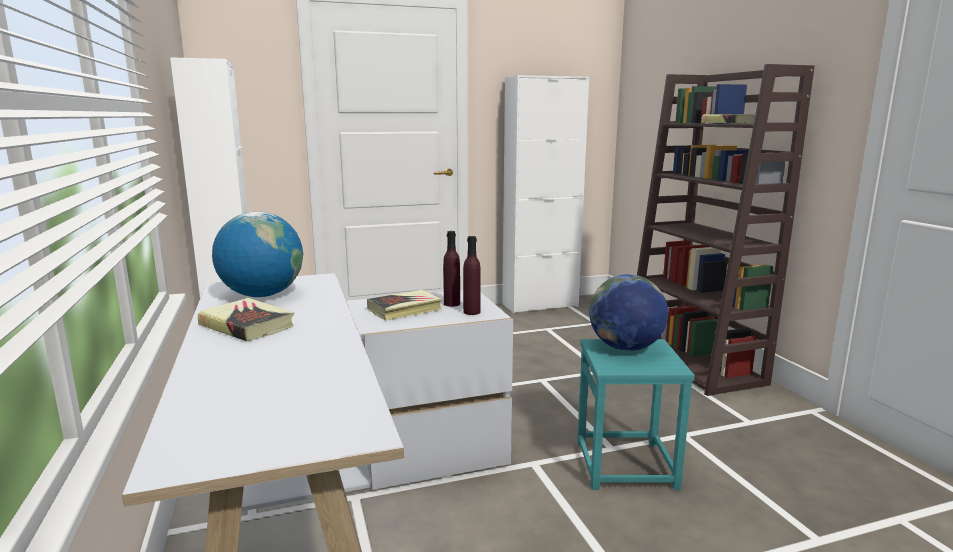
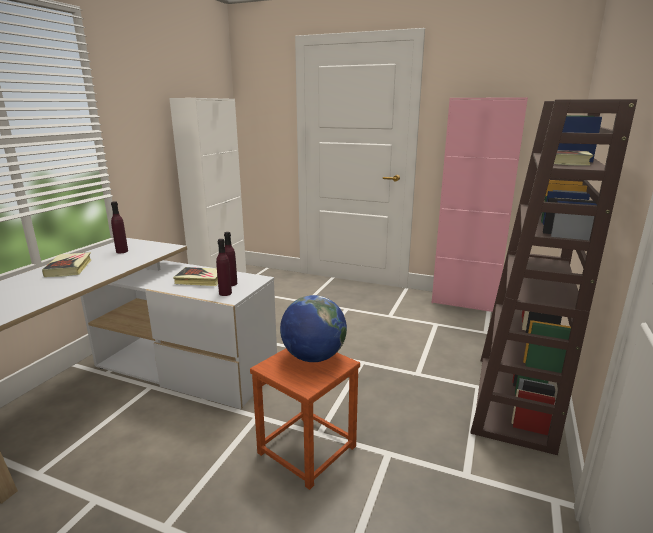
camera: 40 degrees right, 5 degrees up
(262, 295) = (122, 251): globe -> purple bottle
(540, 305) = (464, 302): white cabinet -> pink cabinet
(626, 464) = (307, 450): turquoise stool -> brown stool

